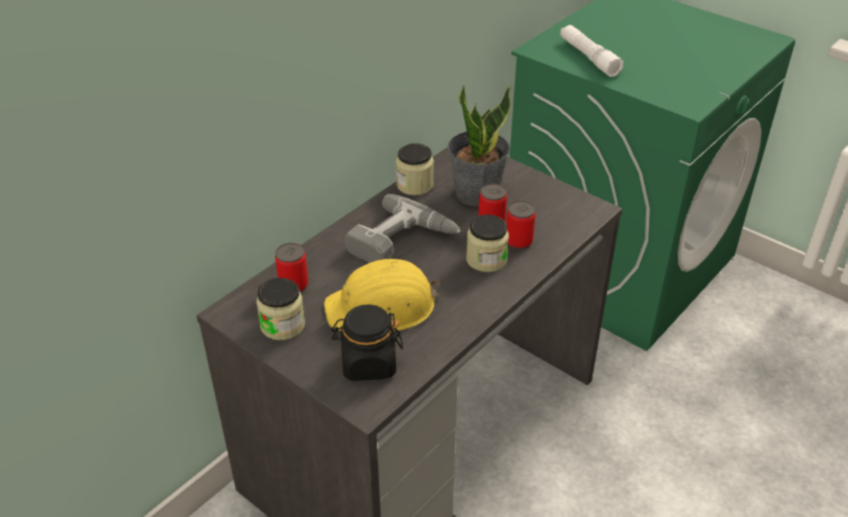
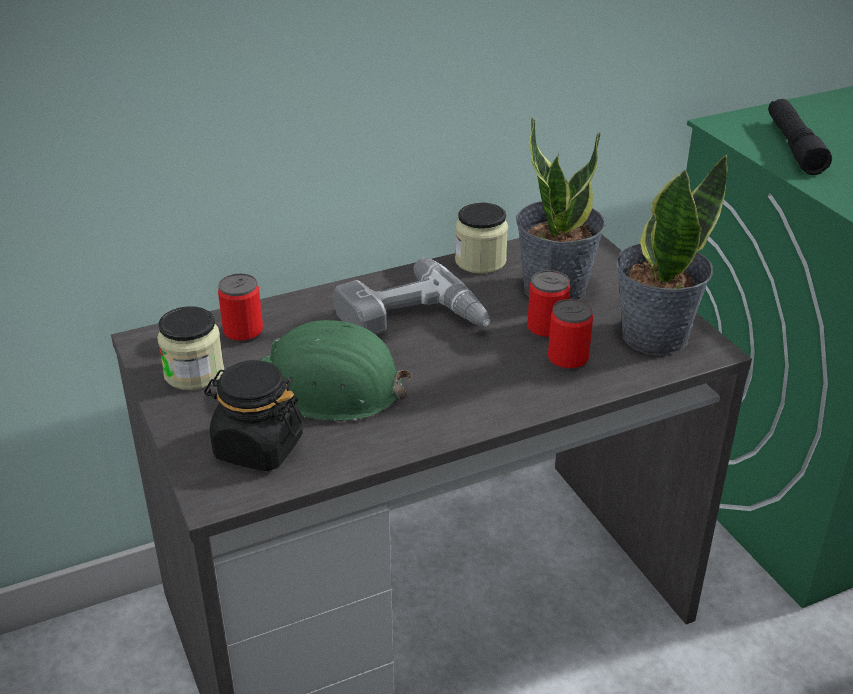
camera: 25 degrees right, 5 degrees down
(382, 307) = (327, 388): yellow hard hat -> green hard hat
(486, 259) = (506, 370): jar -> none
(557, 209) = (653, 336): none -> potted plant
(588, 57) = (794, 146): white flashlight -> black flashlight

